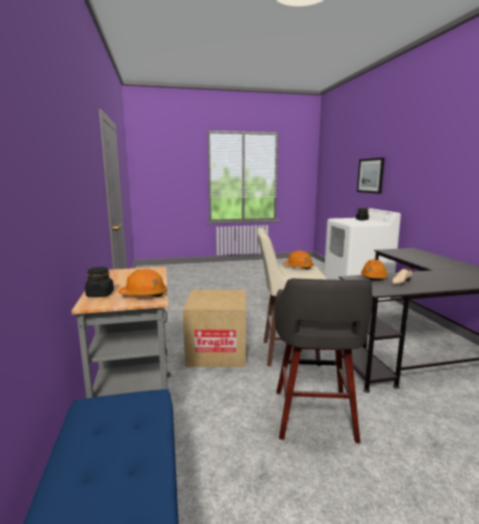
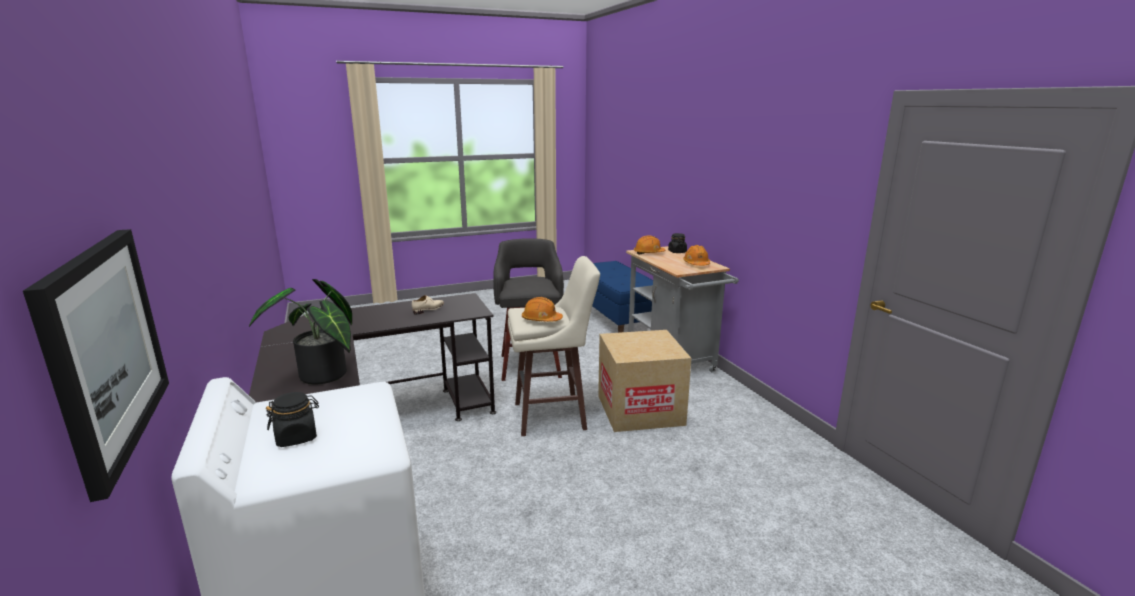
camera: 170 degrees right, 5 degrees up
(373, 277) = (453, 314): orange hard hat -> orange hard hat (696, 264)
(406, 255) = (323, 377): none -> potted plant

